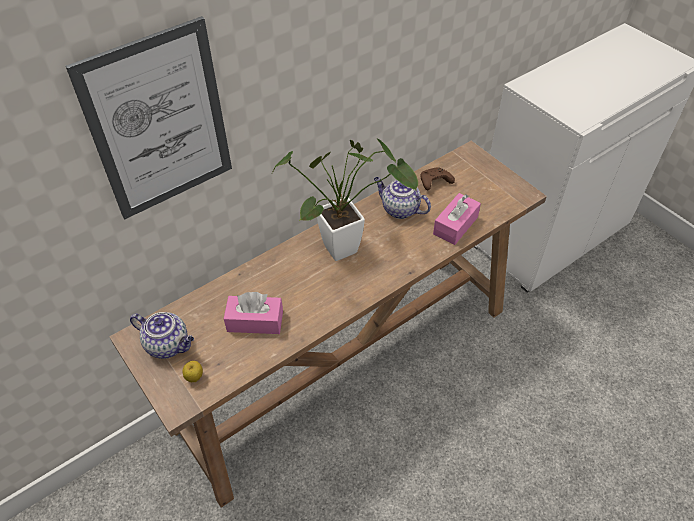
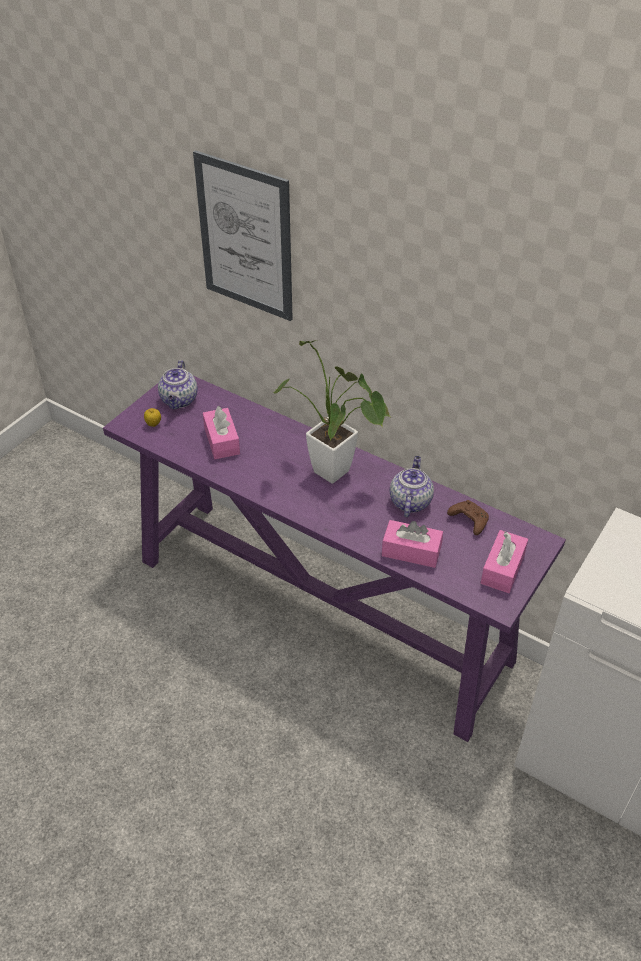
camera: 70 degrees right, 5 degrees down
(349, 365) = (322, 611): brown console table -> purple console table
(490, 181) = (502, 569): none -> pink tissue box

